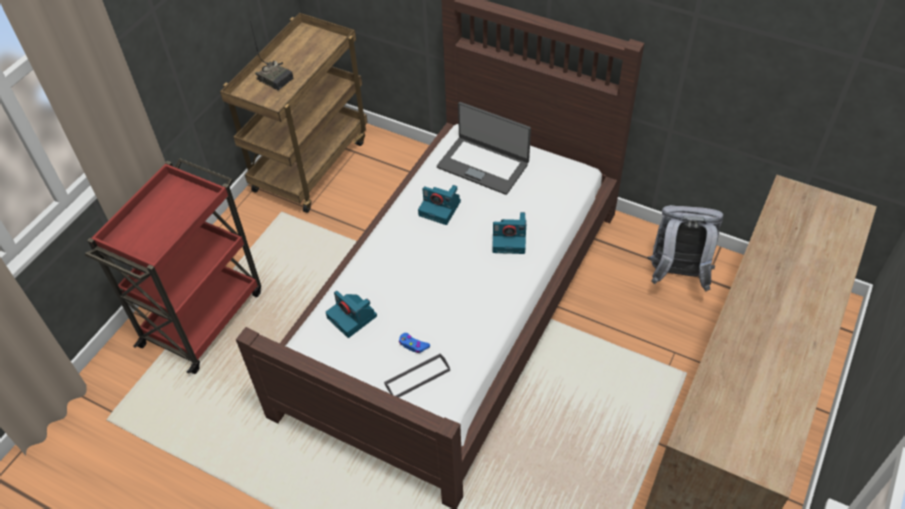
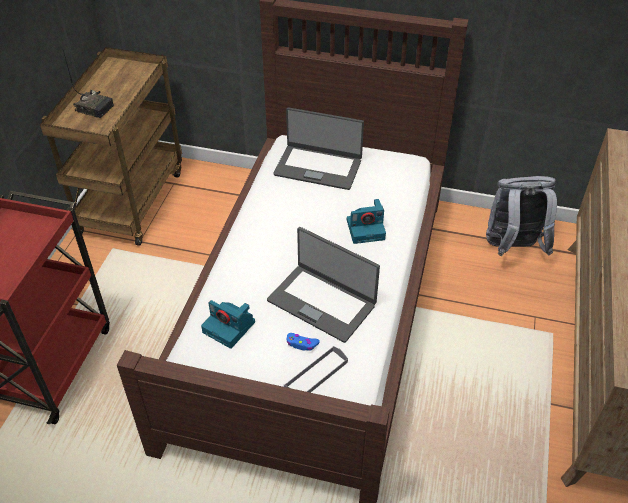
camera: 15 degrees left, 5 degrees down
(440, 208) = (289, 211): camera -> none
(444, 307) = (322, 302): none -> laptop

